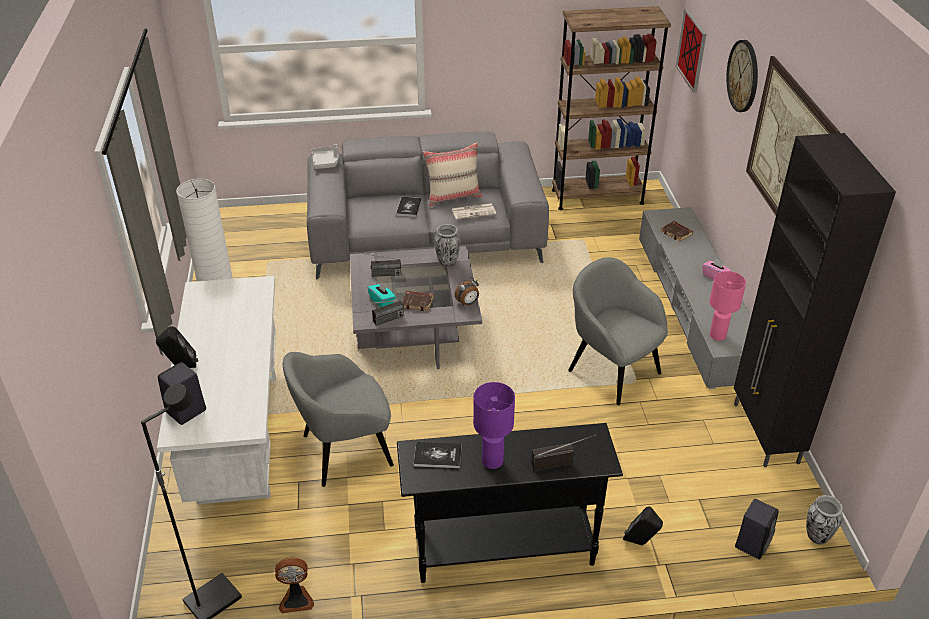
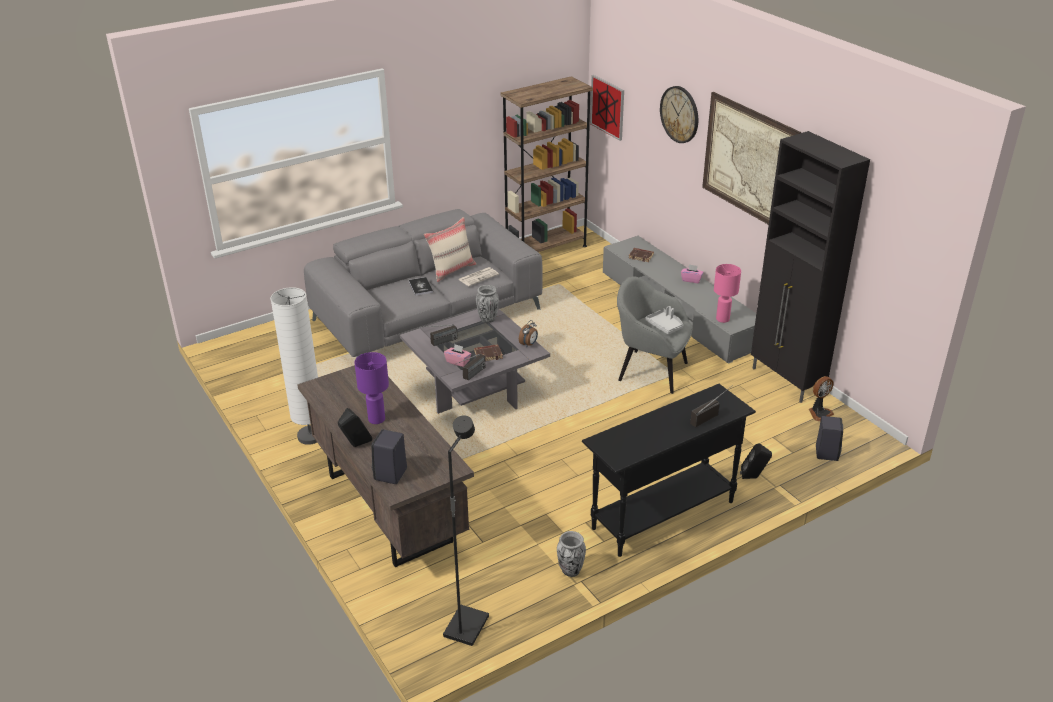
camera: 25 degrees left, 5 degrees down
(238, 436) = (388, 507): white desk -> brown desk
(296, 599) = (532, 601): fan -> fan (819, 413)
(326, 162) = (327, 266): grey tray -> grey tray (665, 325)
(344, 451) = (487, 489): grey armchair -> none
(382, 301) = (458, 361): turquoise tissue box -> pink tissue box
(437, 456) = (620, 439): book -> none
(491, 461) = (661, 431): purple table lamp -> purple table lamp (376, 419)
(816, 537) = (863, 435): vase -> vase (570, 571)

